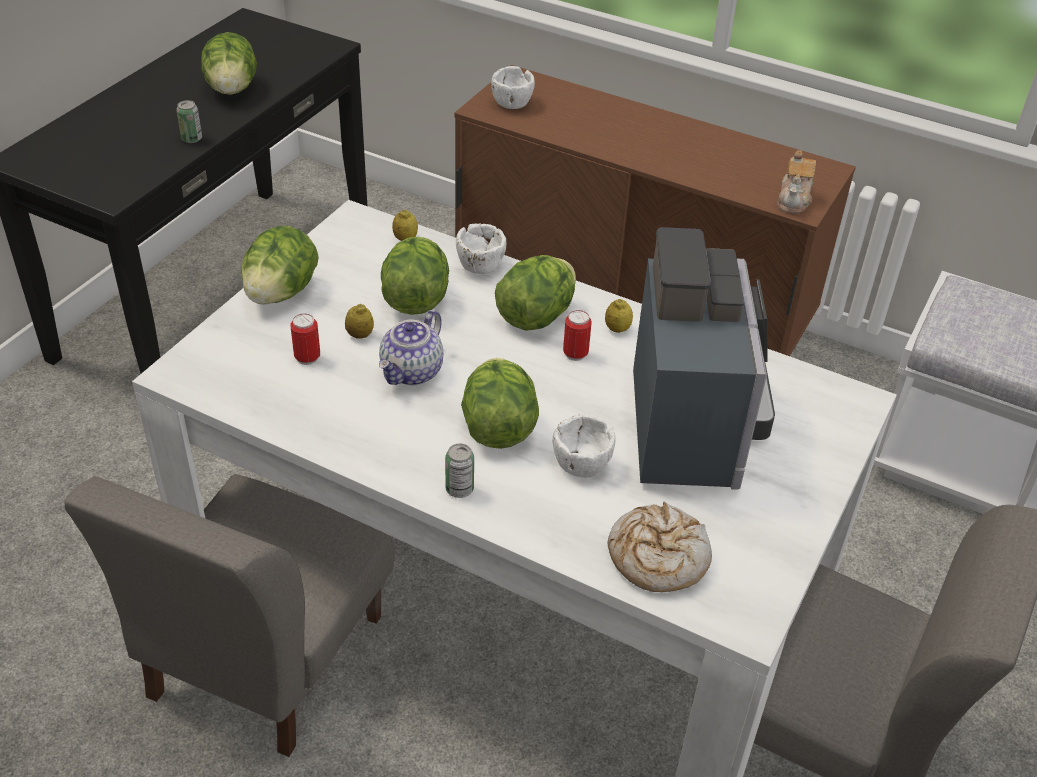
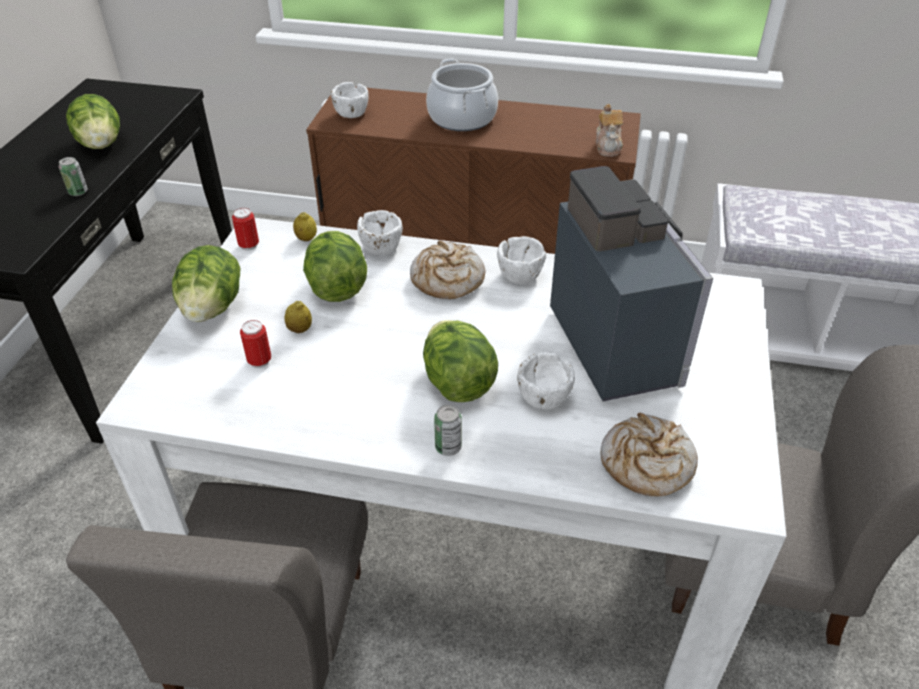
camera: 15 degrees left, 0 degrees up
(412, 372) = (361, 352): teapot -> none
(535, 316) = (447, 280): lettuce -> bread
(575, 354) = (494, 304): can -> can (249, 245)
(617, 329) = (519, 275): lemon -> white bowl
(636, 132) = (461, 118): none -> cooking pot

